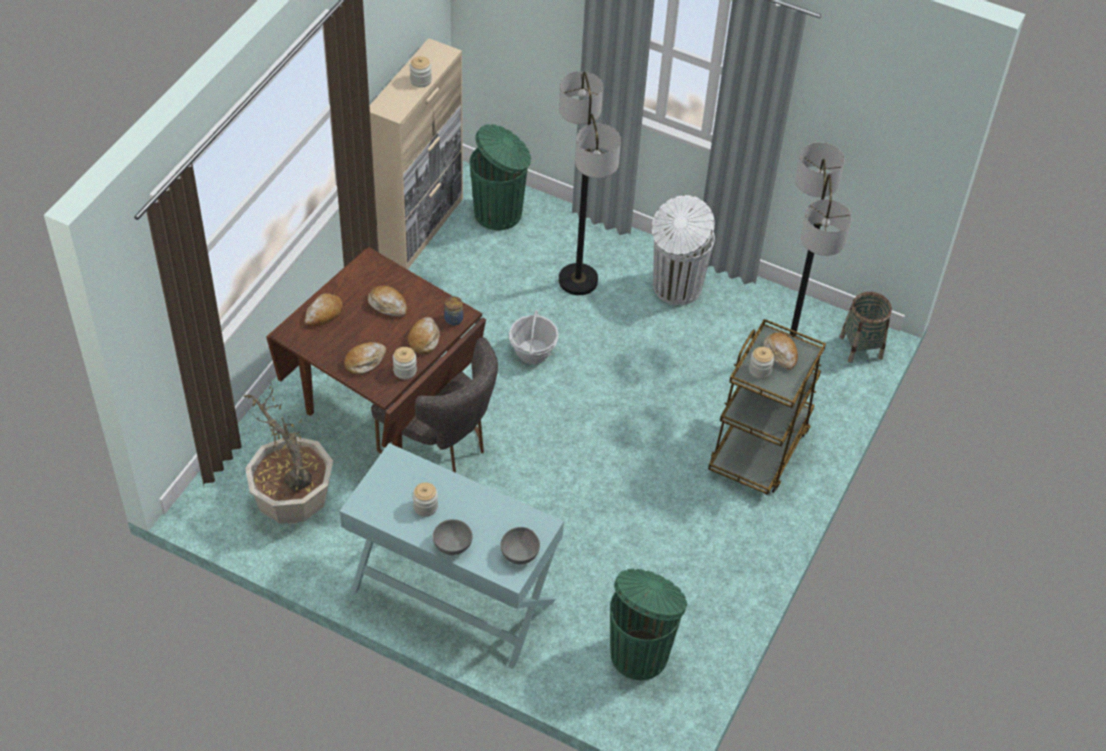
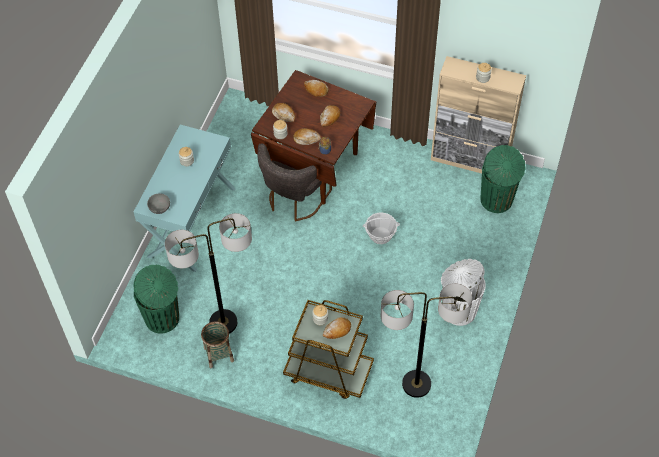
camera: 85 degrees right, 5 degrees up
(293, 502) = (244, 139): potted plant -> none
(451, 545) = (162, 176): grey bowl -> none
(578, 280) = (448, 252): floor lamp -> floor lamp (223, 322)
(861, 347) = (432, 431): basket -> basket (219, 354)

